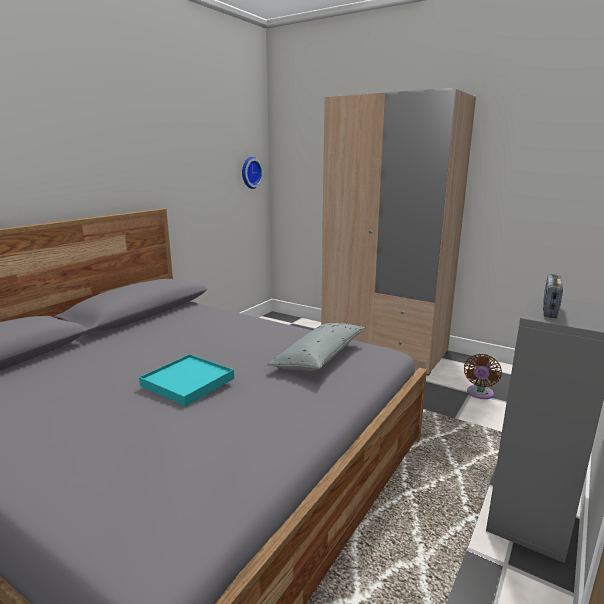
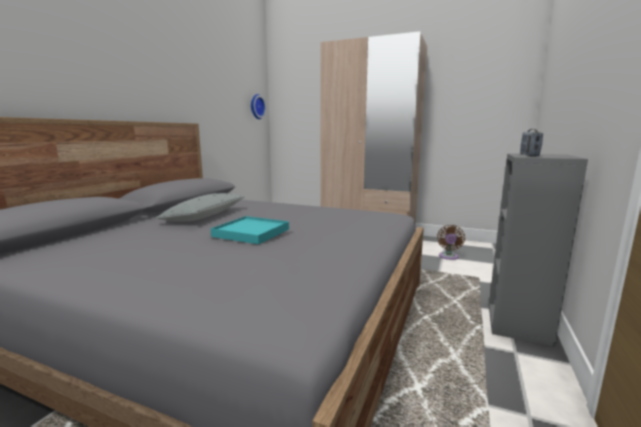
camera: 10 degrees left, 5 degrees down
(319, 357) = (347, 218): grey pillow -> grey pillow (205, 216)

